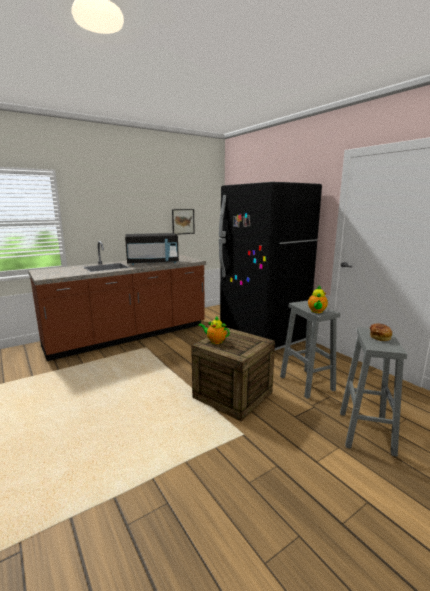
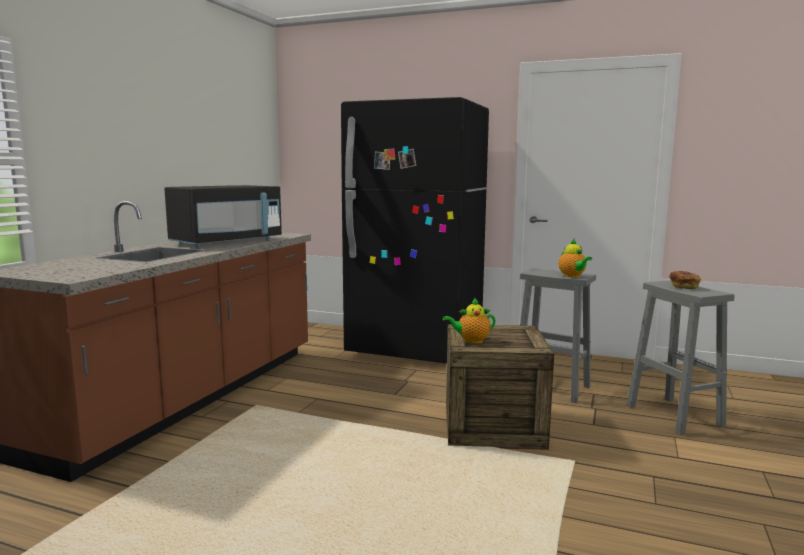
camera: 35 degrees left, 5 degrees down
(183, 221) = (227, 168): picture -> none

